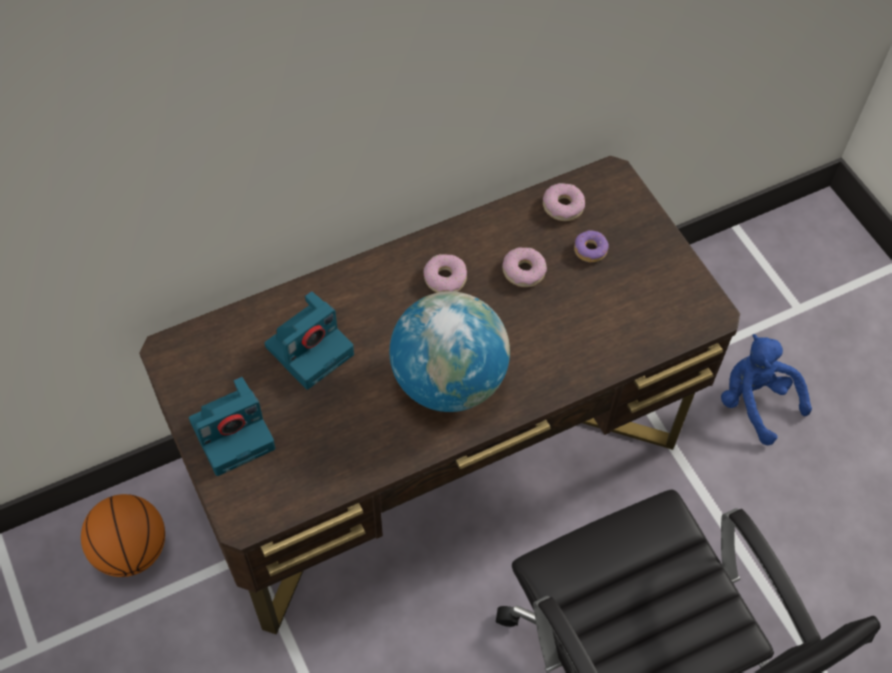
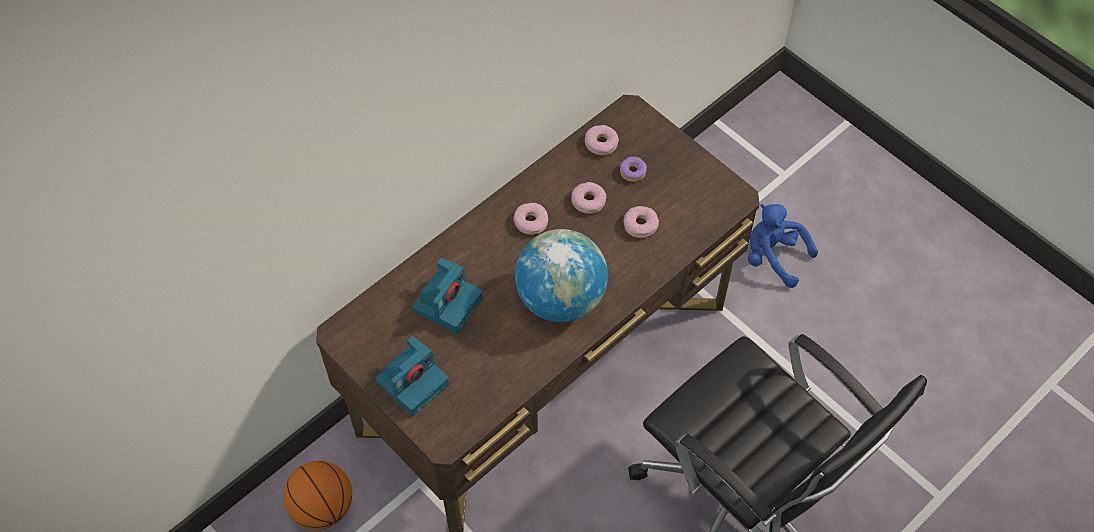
camera: 15 degrees left, 0 degrees up
(578, 317) = (640, 225): none -> donut

